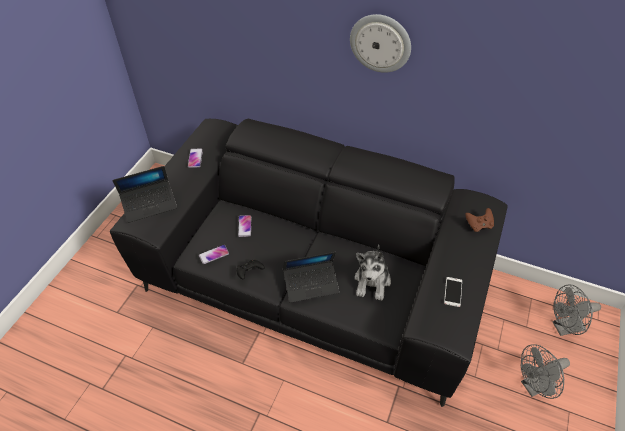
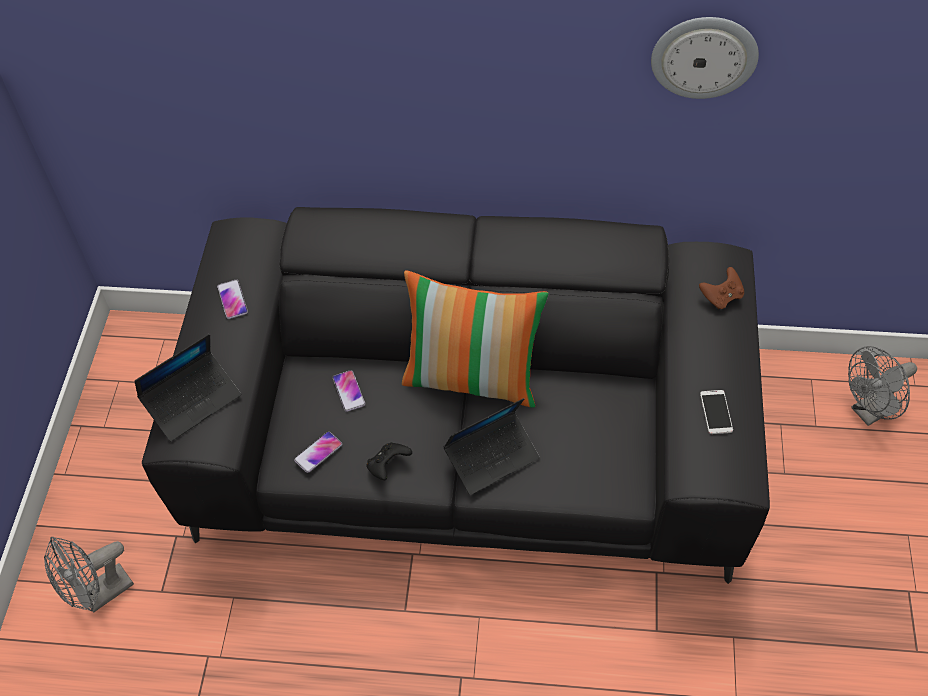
camera: 15 degrees left, 5 degrees up
(317, 237) = (473, 378): none -> pillow
(372, 281) = (583, 426): plush toy -> none
(380, 43) = (517, 56): wall clock -> wall clock (704, 56)
(533, 386) = (850, 513): grey fan -> grey fan (100, 595)

